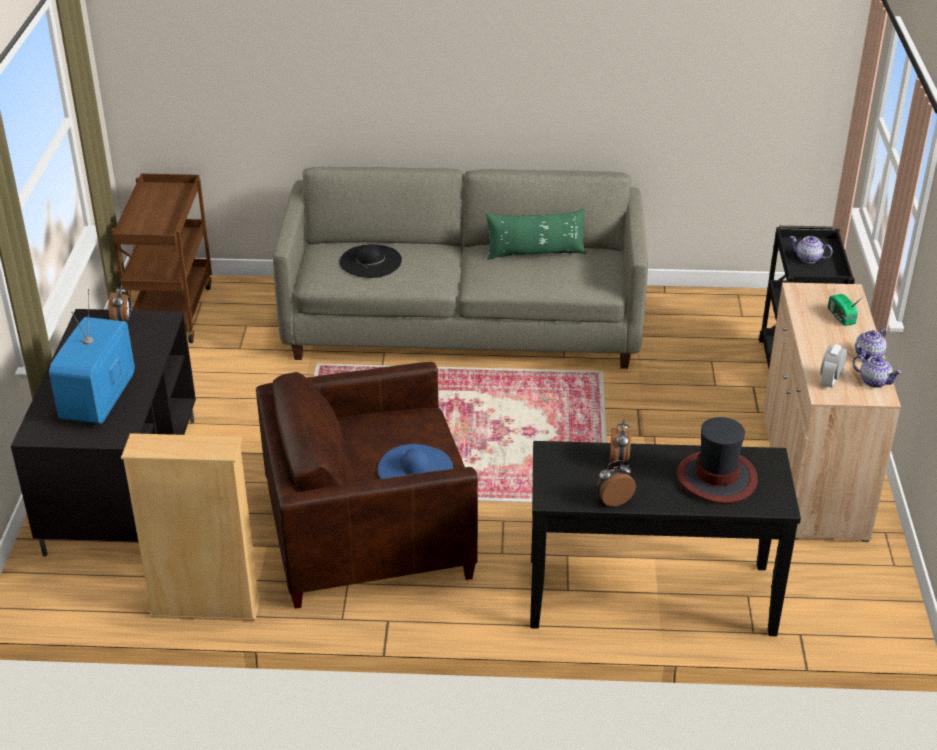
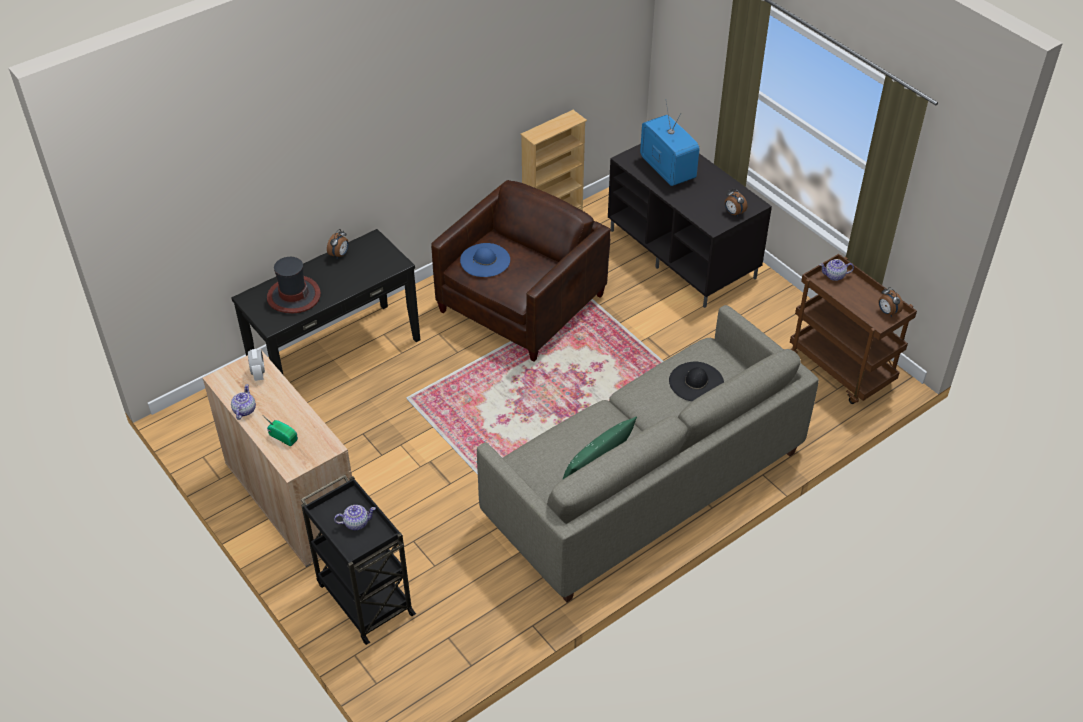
camera: 140 degrees right, 10 degrees up
(619, 460) = (356, 278): alarm clock -> alarm clock (887, 312)
(874, 381) = (229, 389): teapot -> teapot (834, 276)

